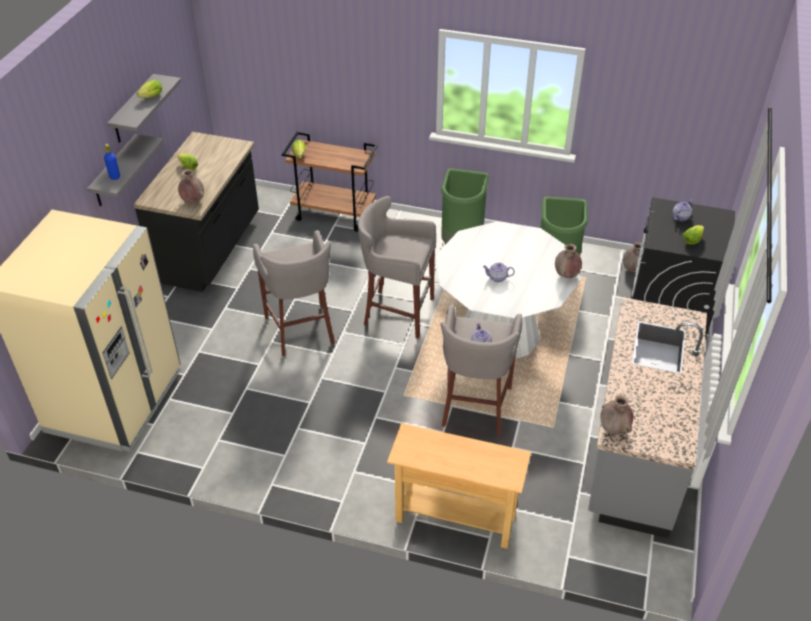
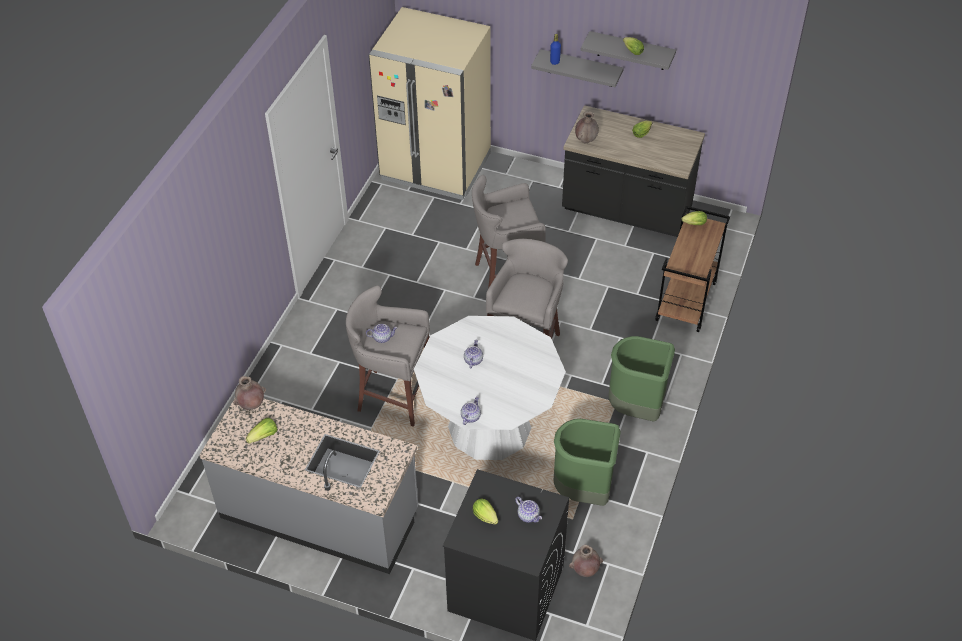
camera: 95 degrees right, 5 degrees up
(455, 518) = (275, 370): beige console table -> none
(566, 275) = (470, 416): brown vase -> teapot
(652, 411) = (264, 436): none -> lettuce

